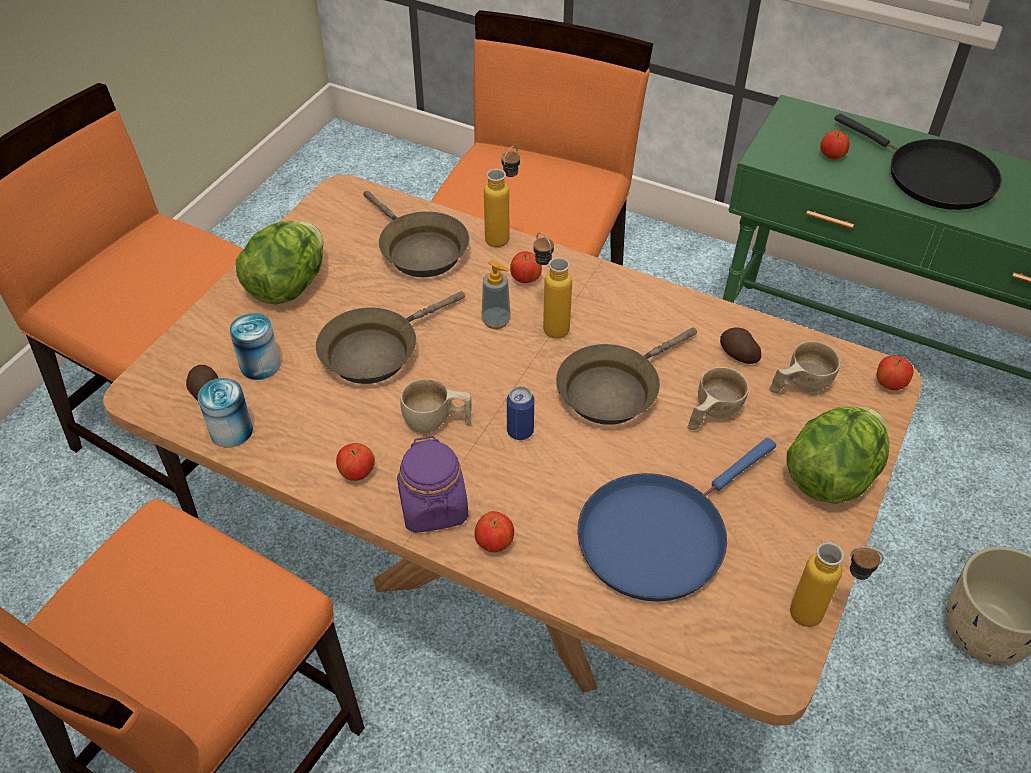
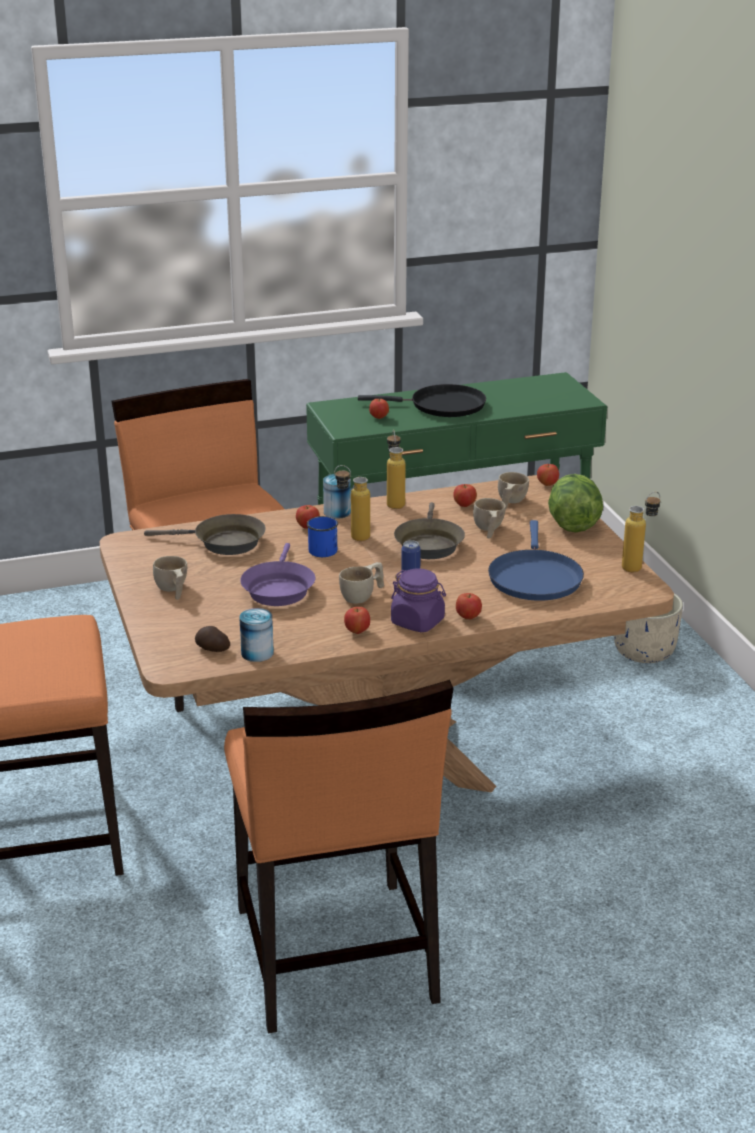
camera: 45 degrees left, 20 degrees down
(260, 365) = (221, 624): can -> can (337, 512)
(288, 286) = (172, 590): lettuce -> beige cup
(376, 351) = (278, 589): brown frying pan -> purple frying pan
(496, 321) = (322, 548): soap dispenser -> blue mug
(503, 235) = (261, 516): bottle -> bottle (394, 502)
(737, 355) = (464, 505): potato -> apple

